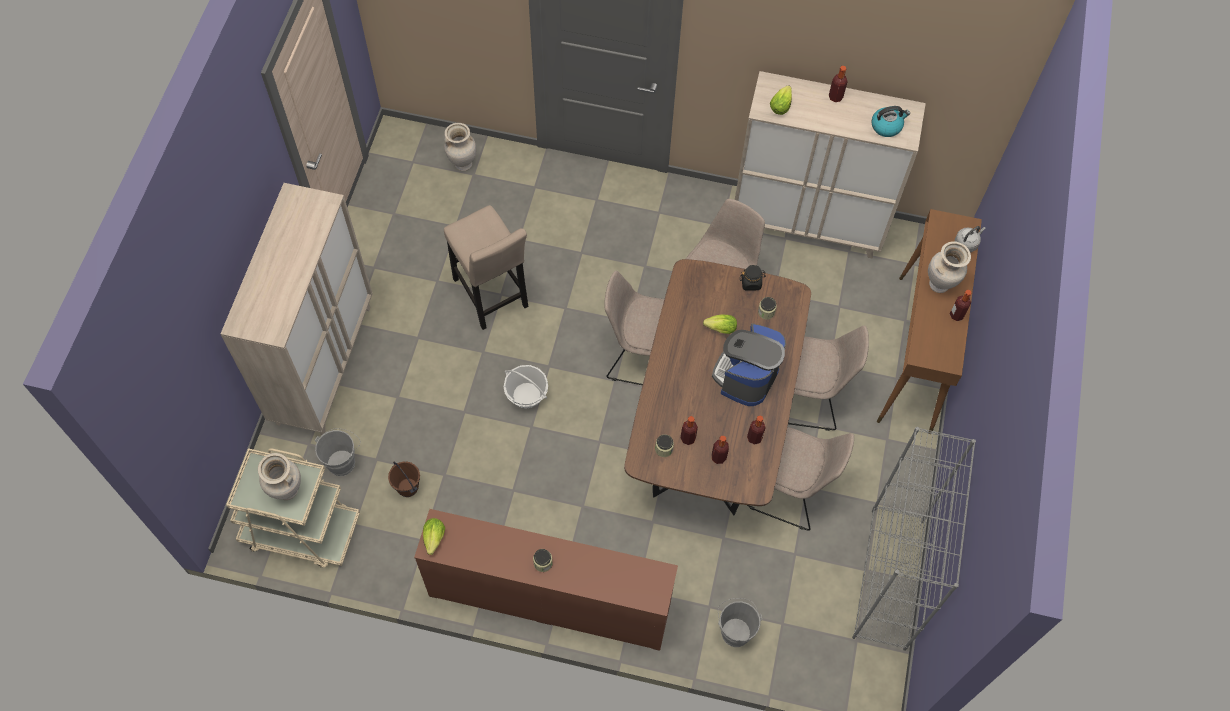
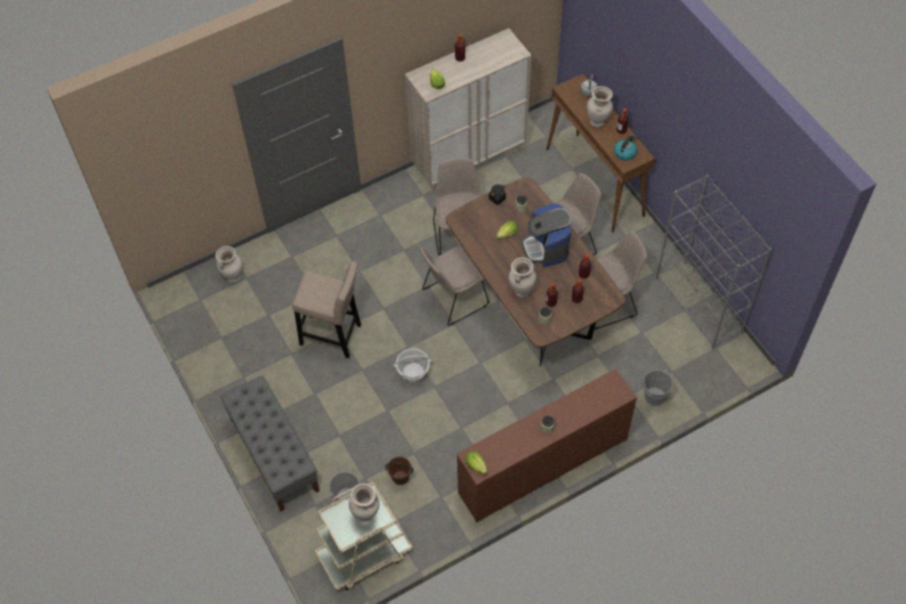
camera: 40 degrees left, 5 degrees down
(324, 363) = (274, 454): beige cabinet -> grey bench
(671, 400) = (521, 291): none -> beige vase
(887, 126) = (502, 54): kettle -> kettle (625, 152)

